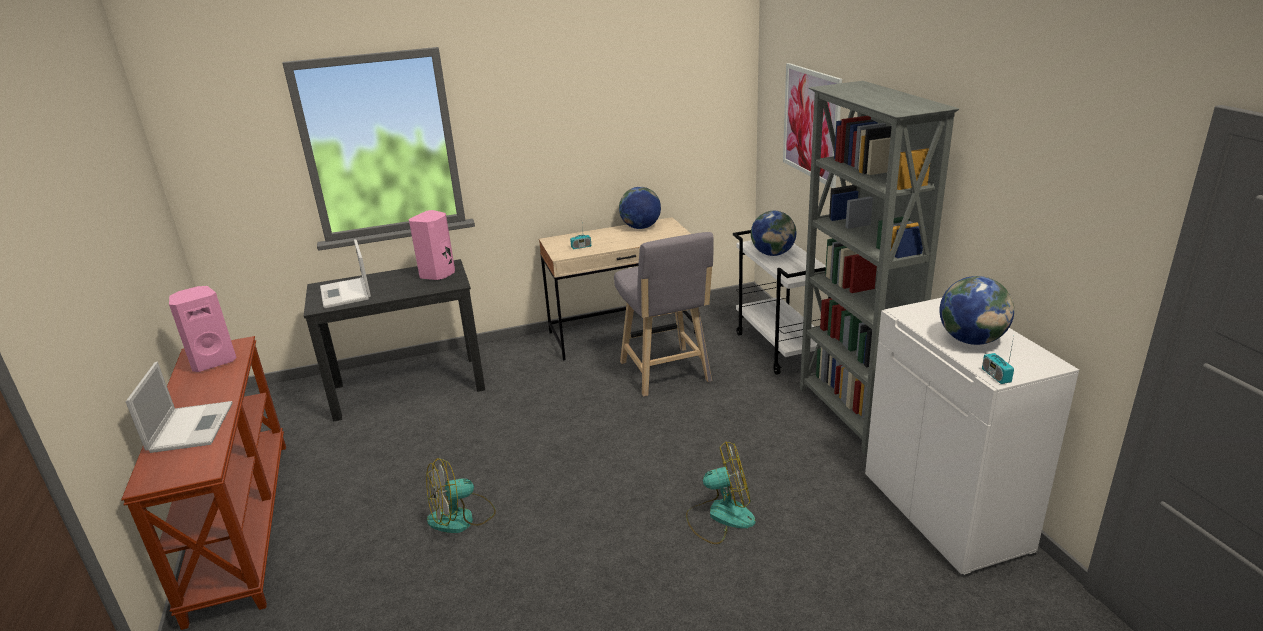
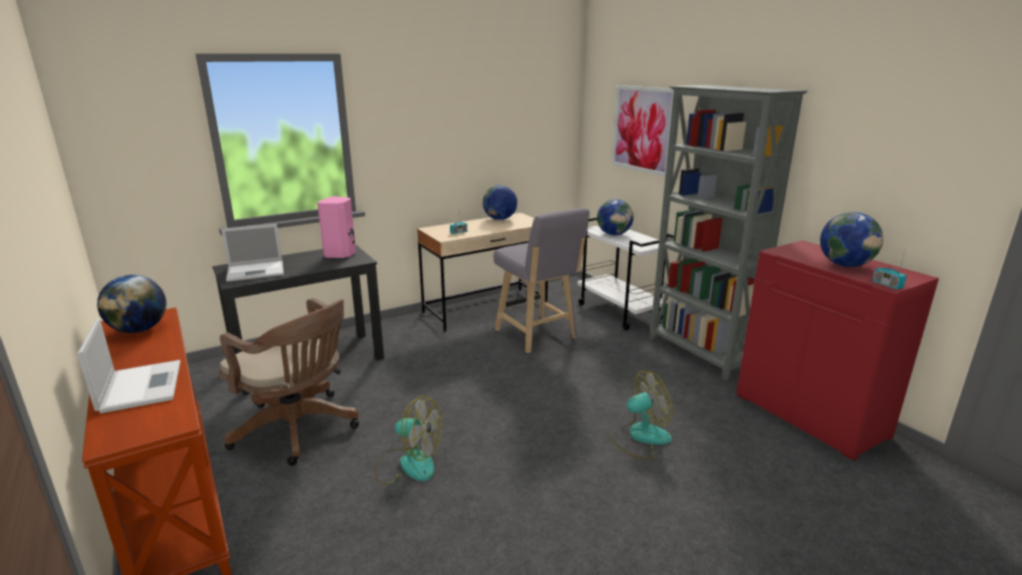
camera: 15 degrees left, 5 degrees down
(213, 361) = (139, 330): pink speaker -> globe
(346, 293) = (257, 271): laptop -> laptop turned 75 degrees counterclockwise
(372, 466) = (299, 430): none -> brown office chair
(461, 517) = (408, 464): fan -> fan turned 120 degrees counterclockwise
(946, 513) = (811, 415): white cabinet -> red cabinet

